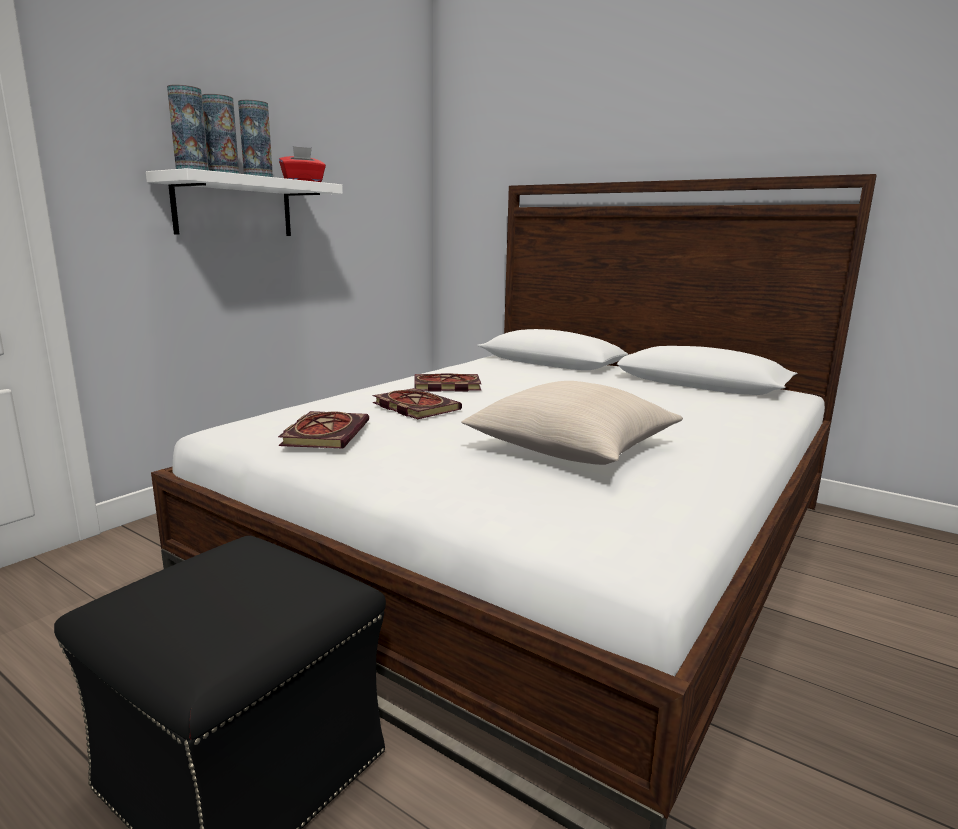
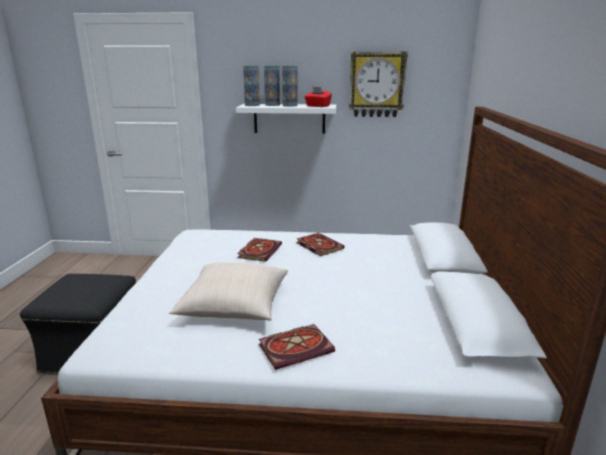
camera: 60 degrees right, 5 degrees up
(325, 433) = (197, 248): book -> book (297, 347)
(348, 159) = (376, 84): none -> wall clock

